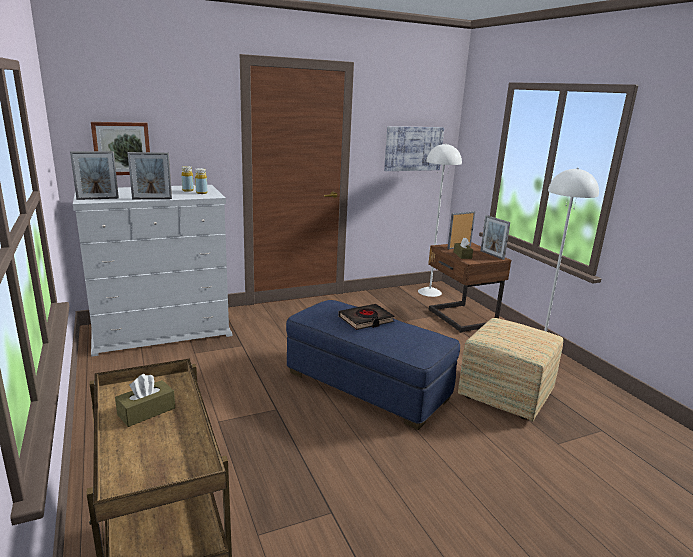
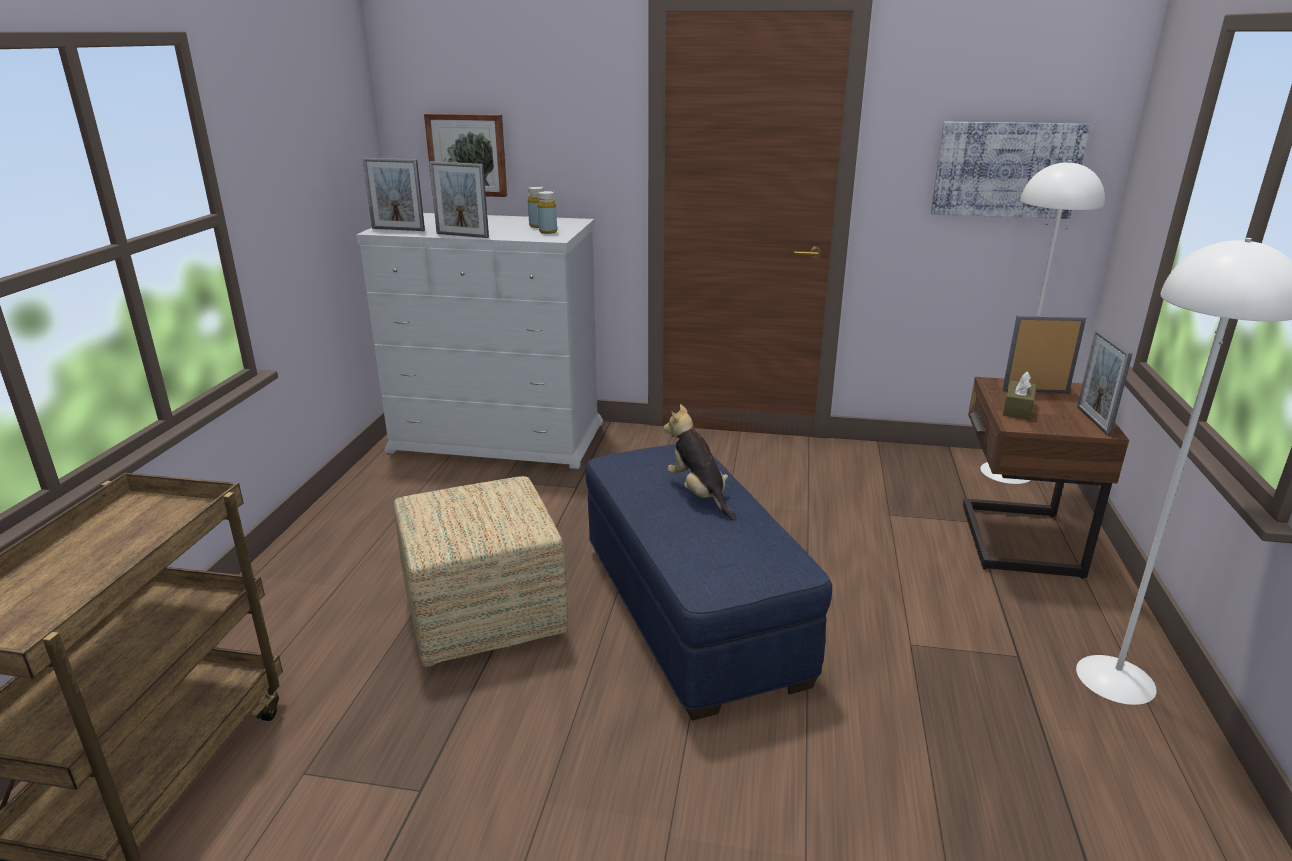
camera: 35 degrees right, 5 degrees up
(146, 411) = (117, 541): brown tissue box -> none
(366, 320) = (698, 494): black book -> plush toy
(505, 394) = (943, 722): ottoman -> ottoman (486, 614)

